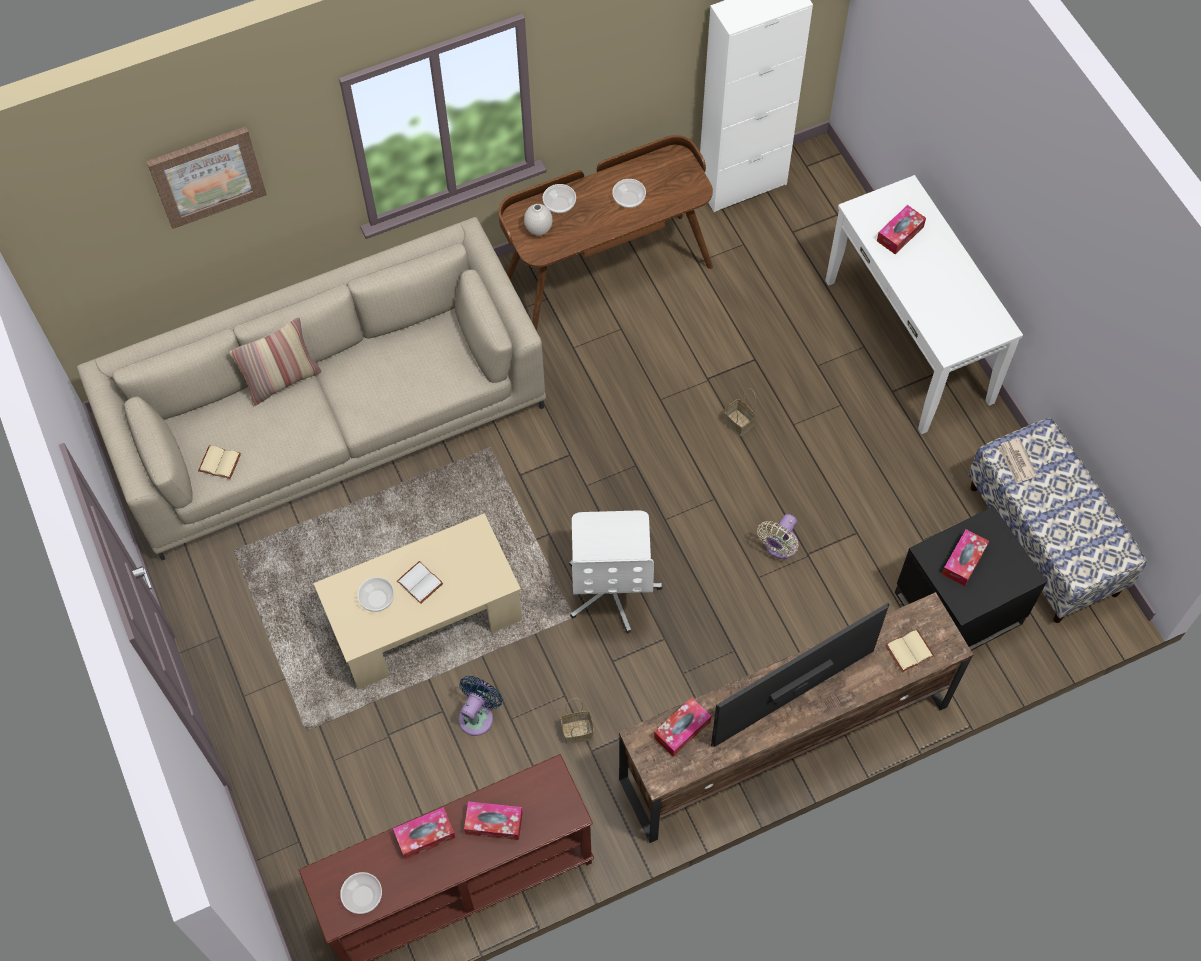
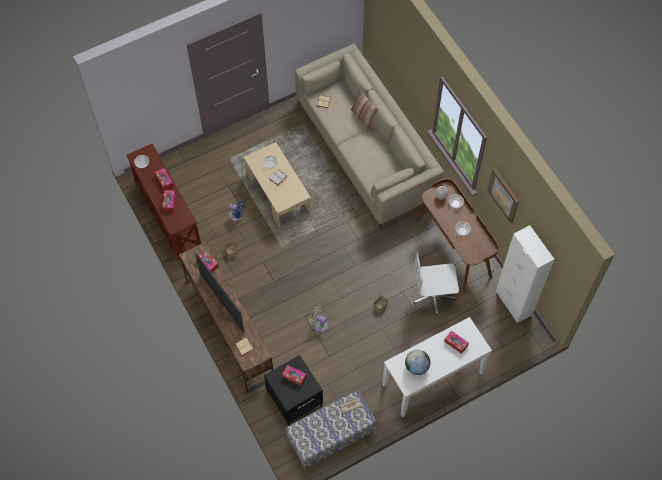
camera: 85 degrees right, 0 degrees up
(207, 175) = (406, 49): picture -> picture (504, 195)
(612, 589) = (295, 260): white office chair -> white office chair (433, 295)
(954, 308) = (416, 366): none -> globe

